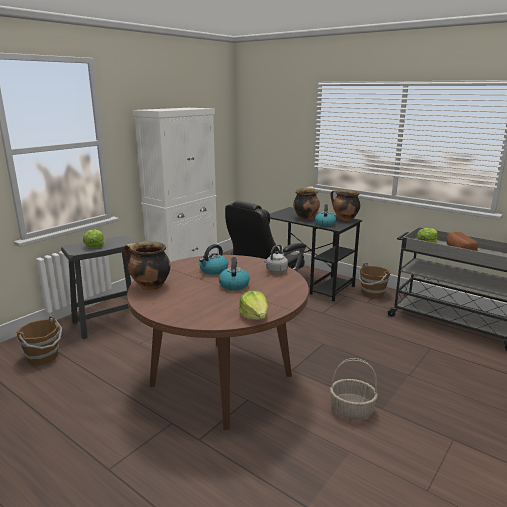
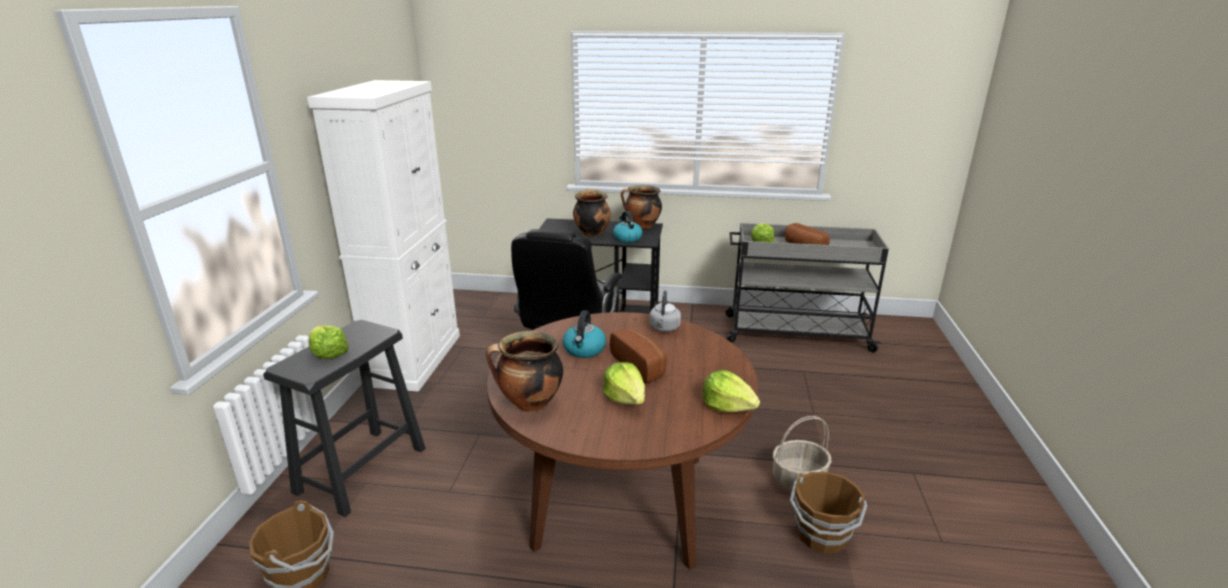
camera: 30 degrees left, 5 degrees up
(202, 297) = (625, 398): none -> lettuce
(234, 285) = (641, 365): kettle -> bread
(372, 293) = (685, 317): brown bucket -> brown bucket (822, 536)

